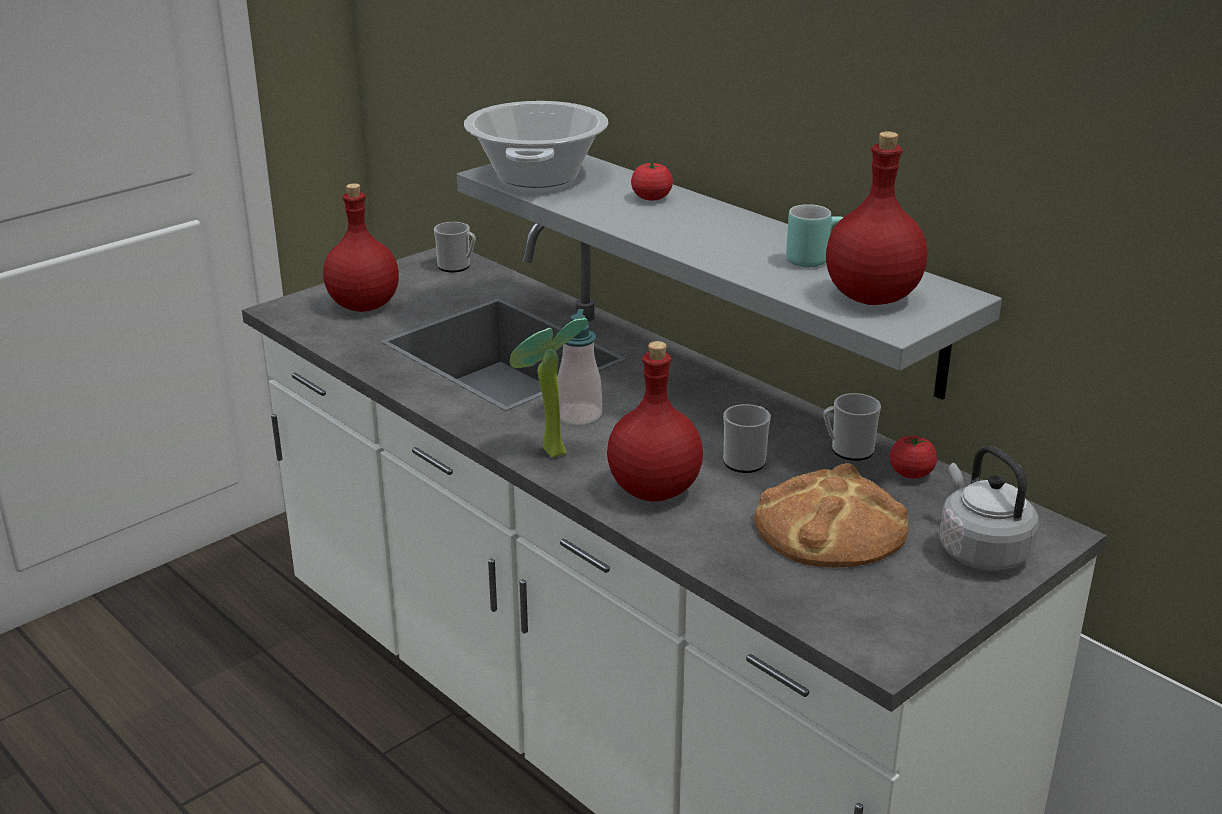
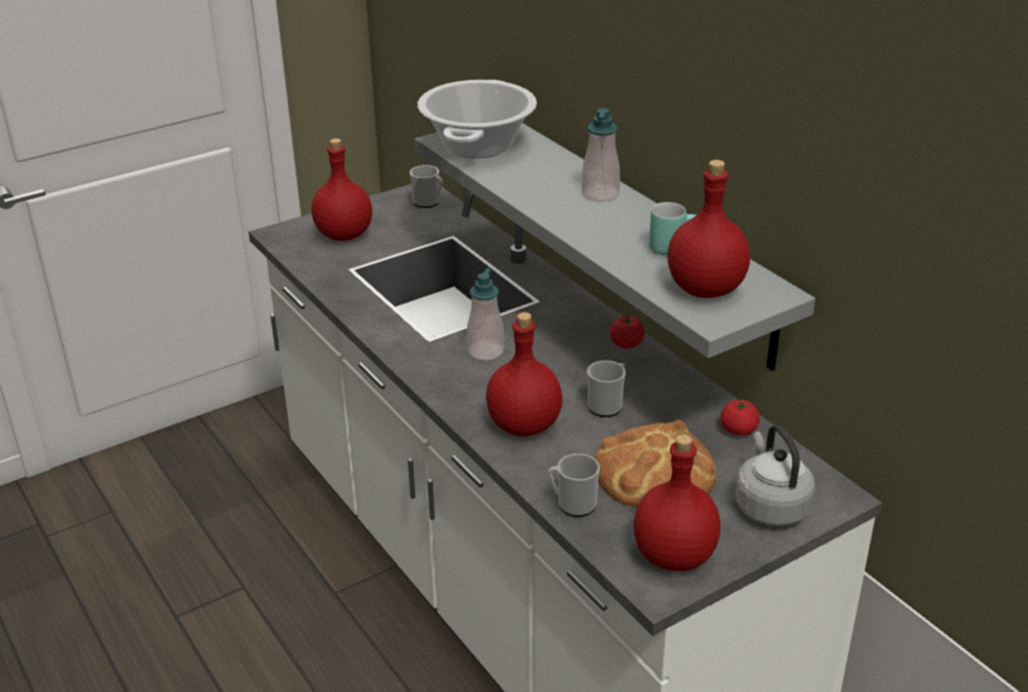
camera: 10 degrees right, 5 degrees up
(548, 452) = (450, 383): potted plant -> none
(651, 198) = (563, 174): tomato -> tomato (626, 344)
(704, 214) = (600, 194): none -> soap dispenser
(847, 450) = (693, 404): mug -> mug (572, 504)
(889, 617) = (673, 557): none -> red bottle

